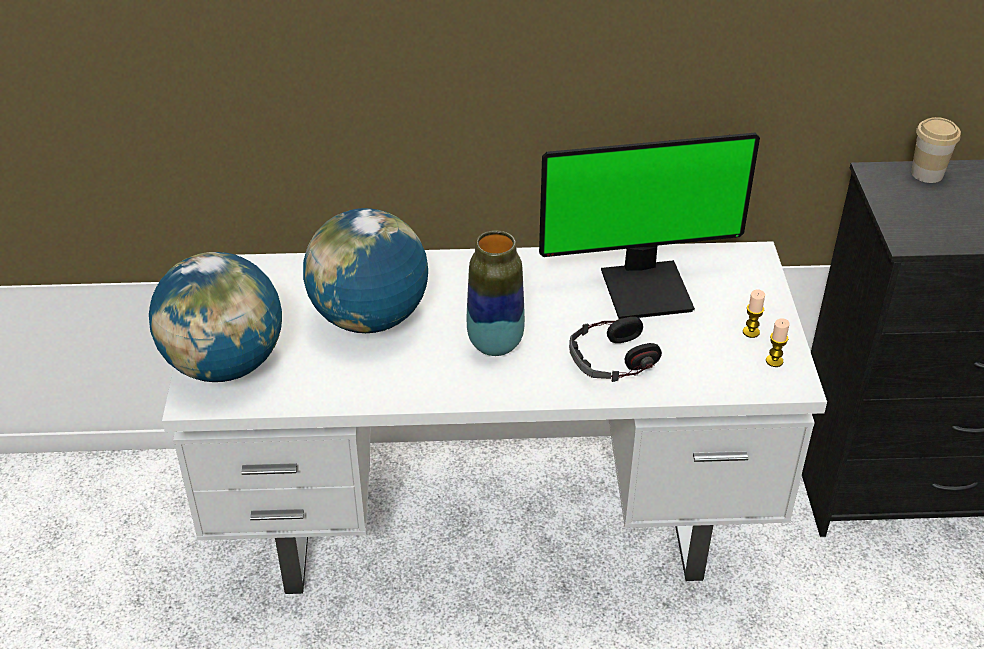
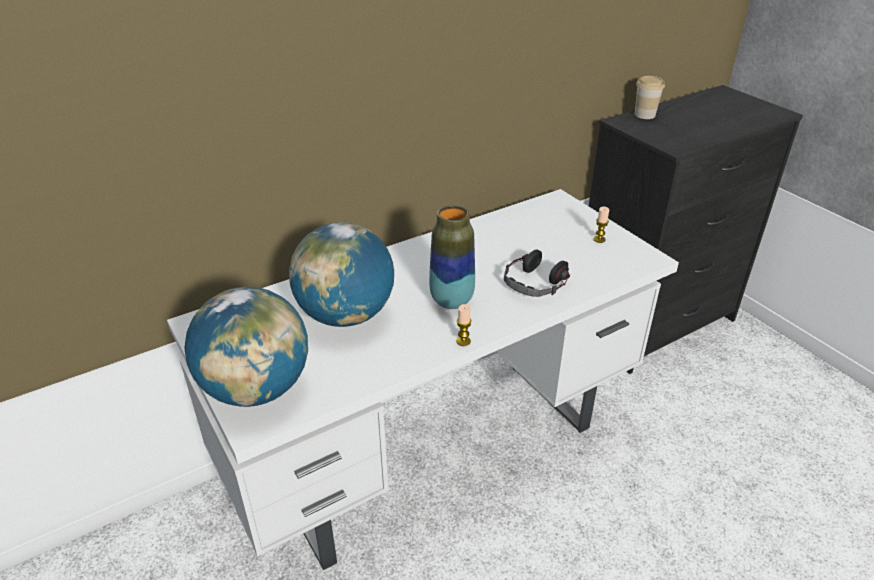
camera: 30 degrees left, 5 degrees down
(646, 288) = (515, 236): monitor -> none
(774, 361) = (628, 250): candle -> candle (463, 341)

